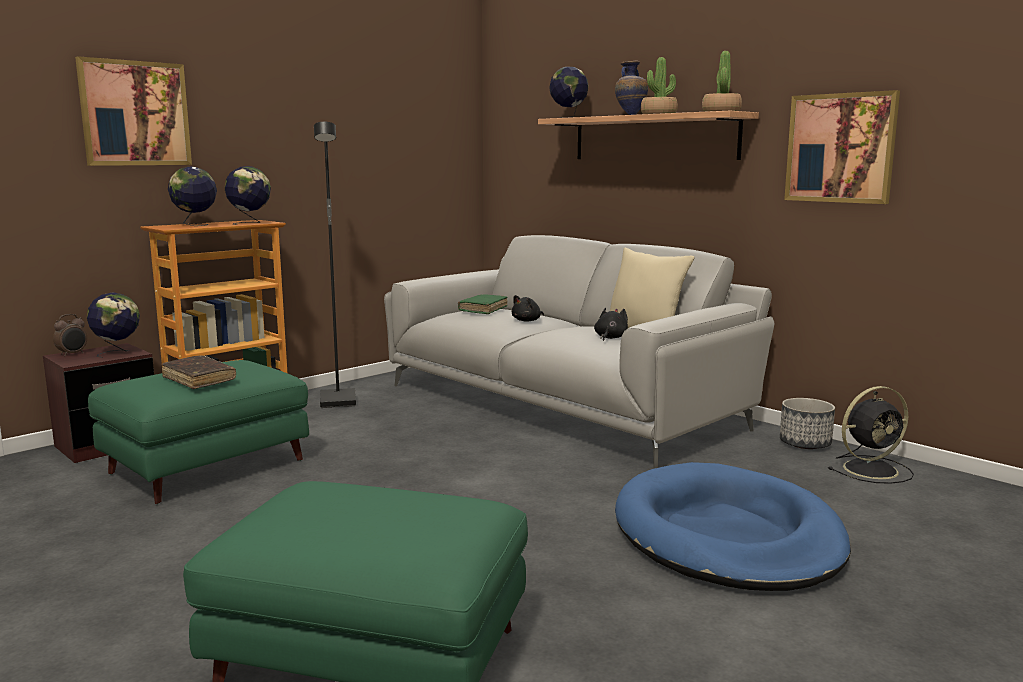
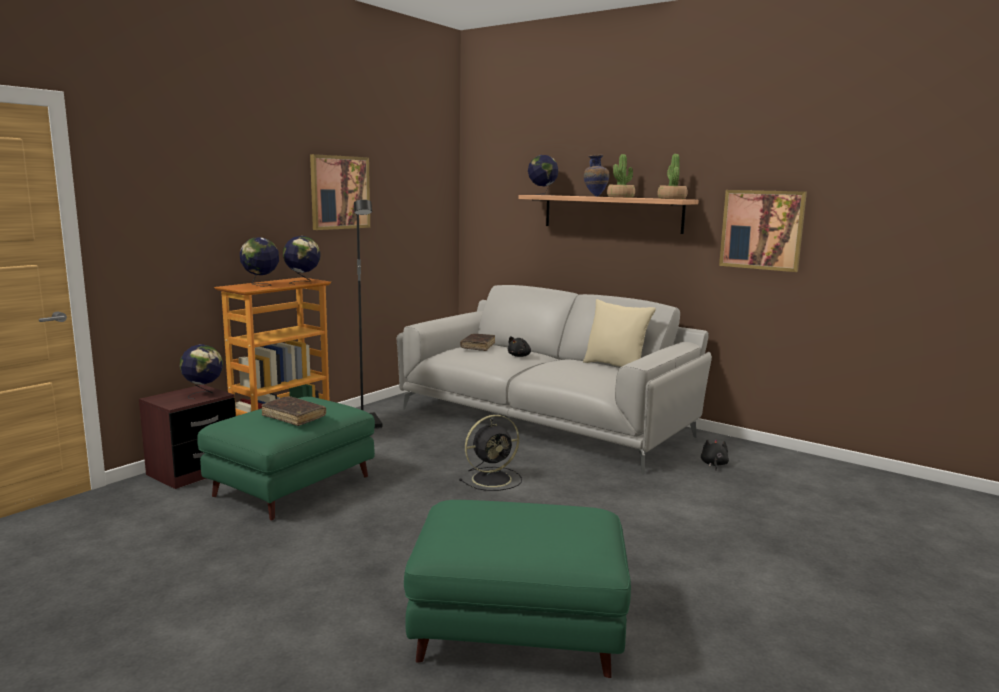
camera: 10 degrees left, 0 degrees up
(72, 354) = (165, 396): alarm clock -> none
(135, 113) = (210, 193): picture -> picture (339, 192)
(483, 310) = (478, 346): green book -> brown book
(610, 338) = (594, 370): black plush toy -> black plush toy (713, 464)
(727, 535) = (716, 519): blue dog bed -> none
(805, 443) = (737, 445): planter -> none
(872, 469) = (791, 464): black fan -> black fan (493, 479)

